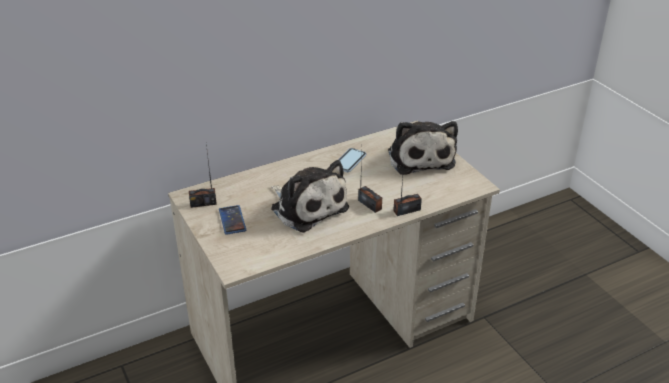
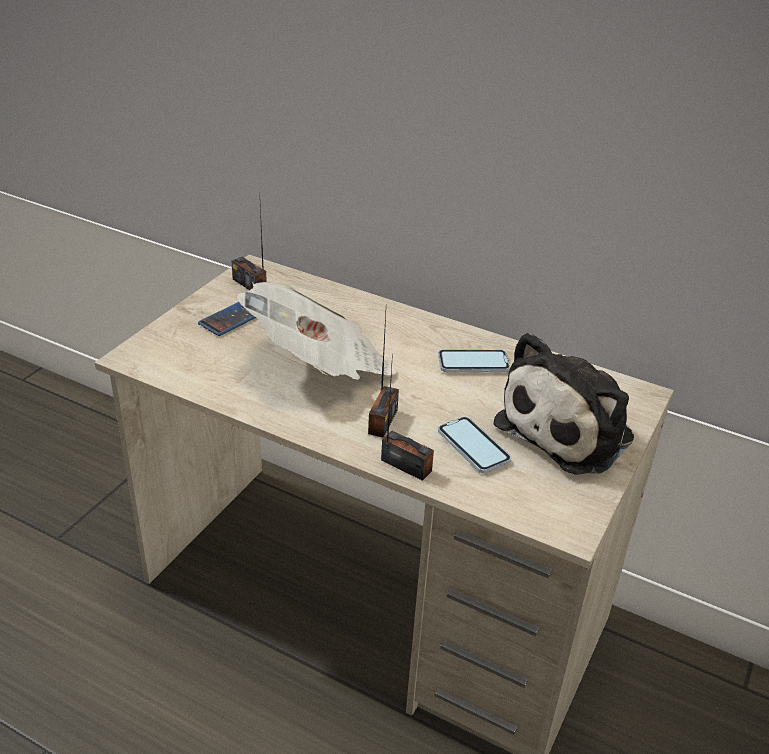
camera: 55 degrees right, 0 degrees up
(307, 207) = (320, 366): plush toy -> newspaper
(409, 187) = (473, 446): none -> phone

